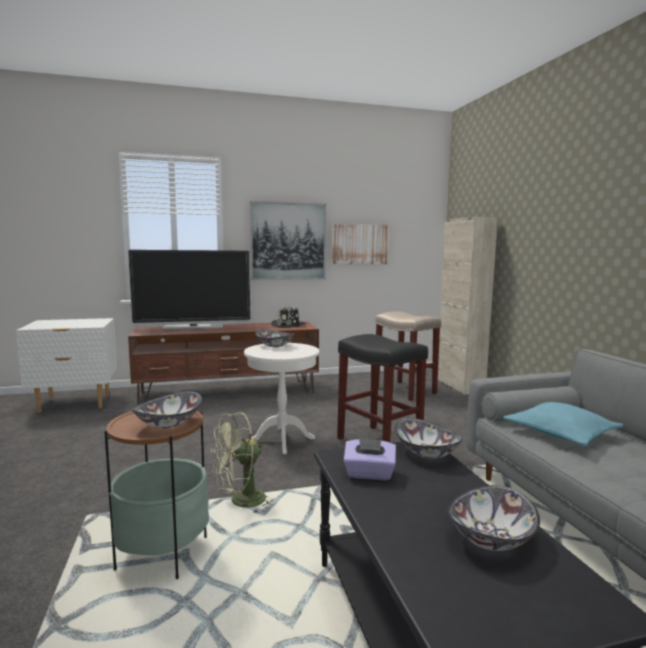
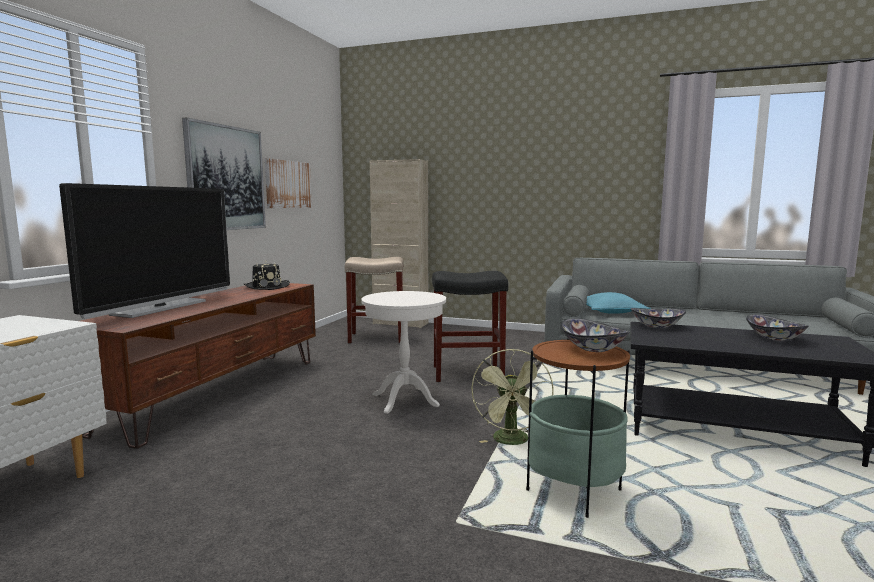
camera: 55 degrees left, 0 degrees up
(275, 345) = (382, 296): bowl -> none
(369, 474) = (683, 340): purple tissue box -> none

